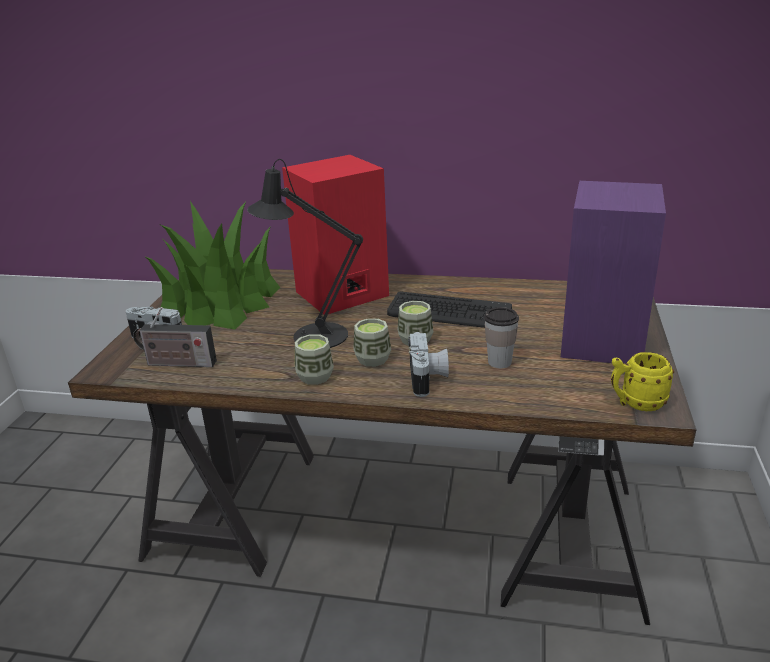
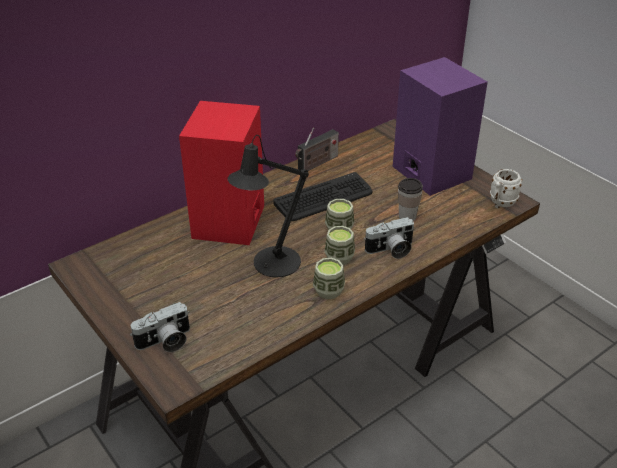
camera: 50 degrees left, 10 degrees up
(178, 363) = (221, 343): radio -> radio (316, 164)
(220, 303) = (150, 281): potted plant -> none
(428, 378) = (391, 250): camera -> camera turned 120 degrees clockwise
(635, 403) = (500, 203): yellow mug -> white mug

